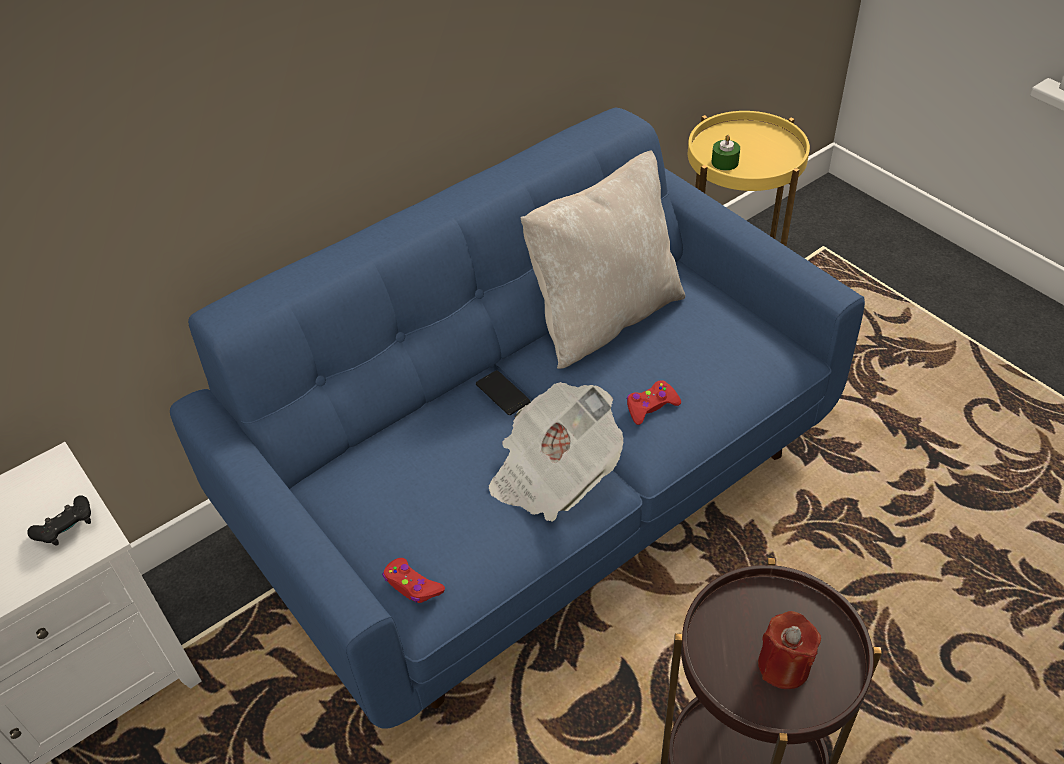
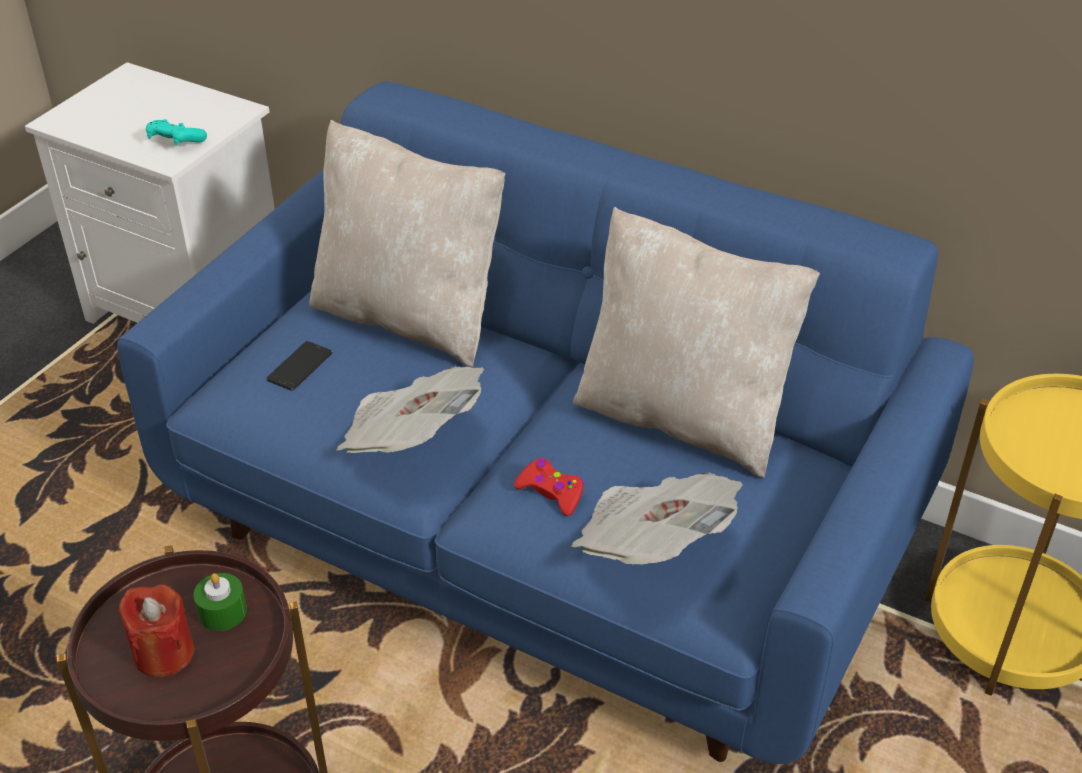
camera: 65 degrees right, 5 degrees down
(68, 529) = (175, 143): black game controller -> turquoise game controller
(397, 440) = (409, 316): none -> beige pillow
(412, 585) = (229, 382): red game controller -> none
(502, 393) = (510, 368): phone -> phone (300, 366)
(724, 162) = (1029, 428): green candle -> green candle (222, 612)
(724, 369) = (652, 544): none -> newspaper

